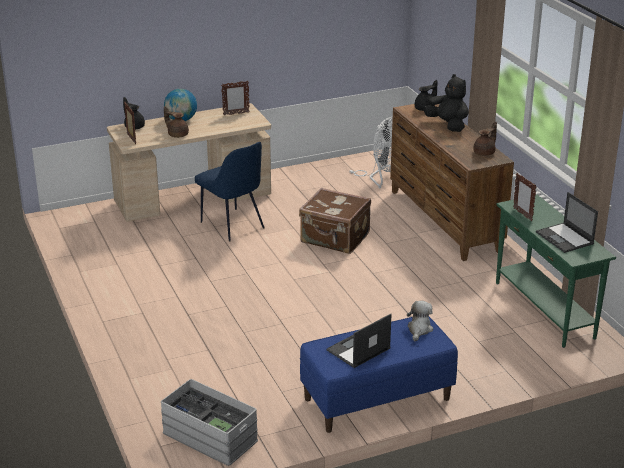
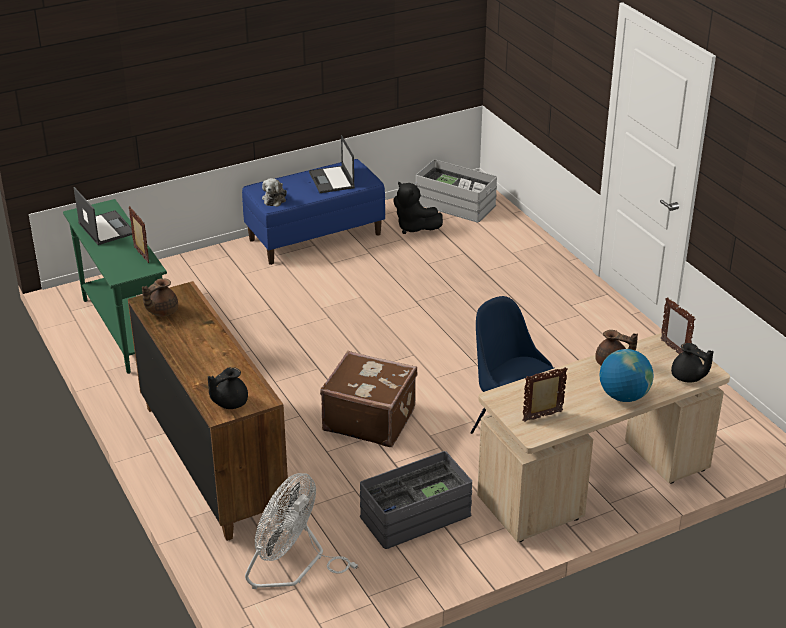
camera: 175 degrees right, 5 degrees up
(311, 190) = (415, 516): none -> grey storage box
(358, 349) = (332, 180): laptop -> laptop turned 120 degrees clockwise
(448, 125) = (201, 365): black plush toy -> black plush toy (414, 227)

